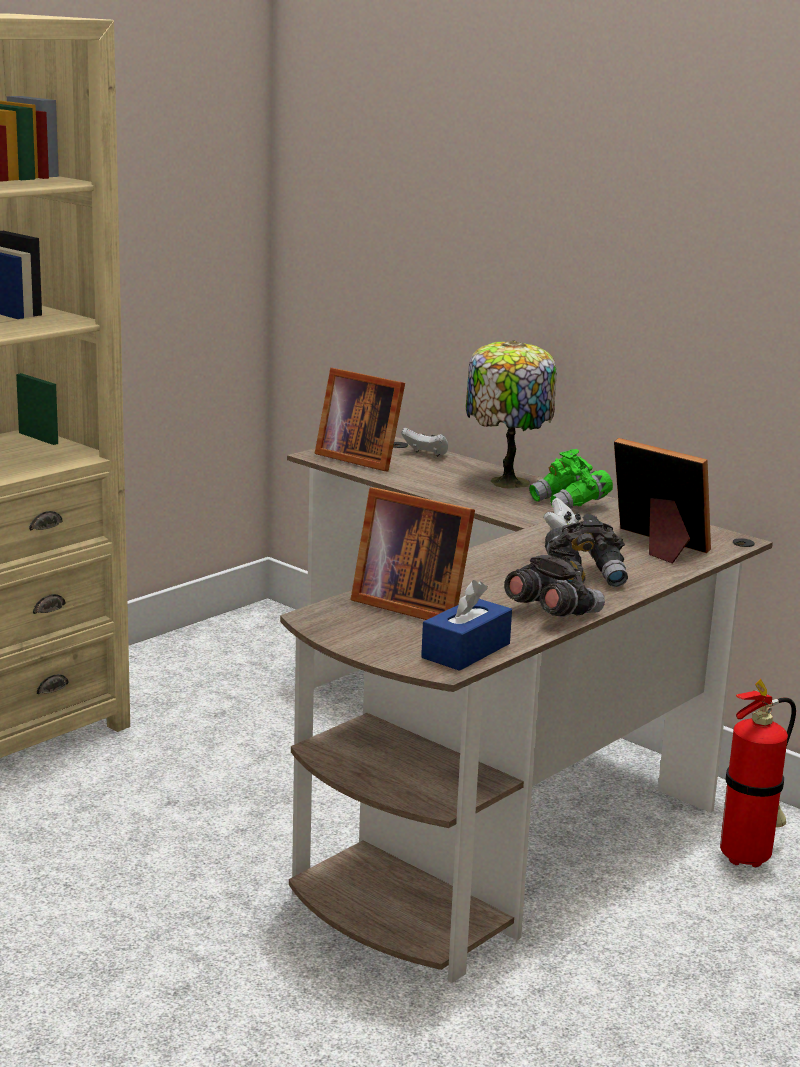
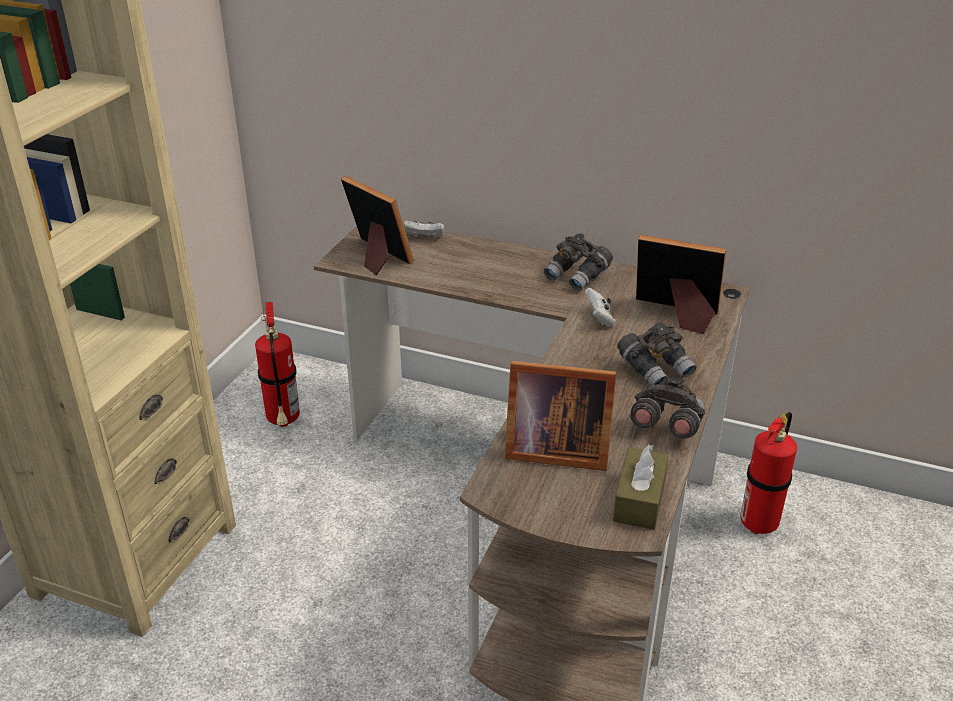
camera: 20 degrees left, 15 degrees up
(239, 660) = (283, 422): none -> fire extinguisher
(359, 458) = (376, 257): picture frame -> picture frame turned 150 degrees counterclockwise
(466, 651) = (639, 500): blue tissue box -> brown tissue box
(506, 481) = (510, 259): table lamp -> none
(570, 503) = (577, 276): green binoculars -> grey binoculars

